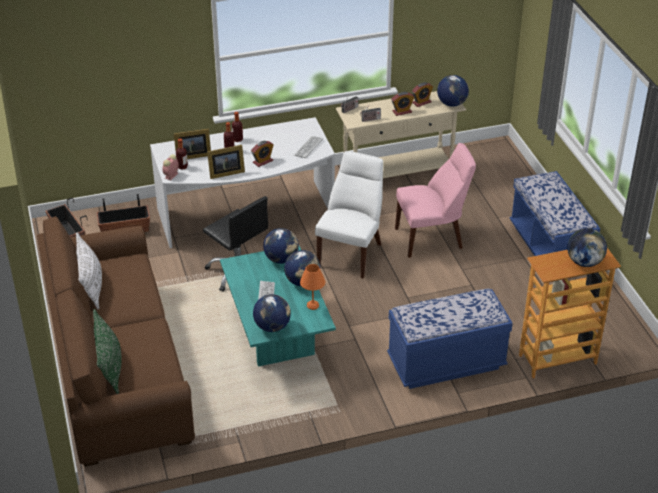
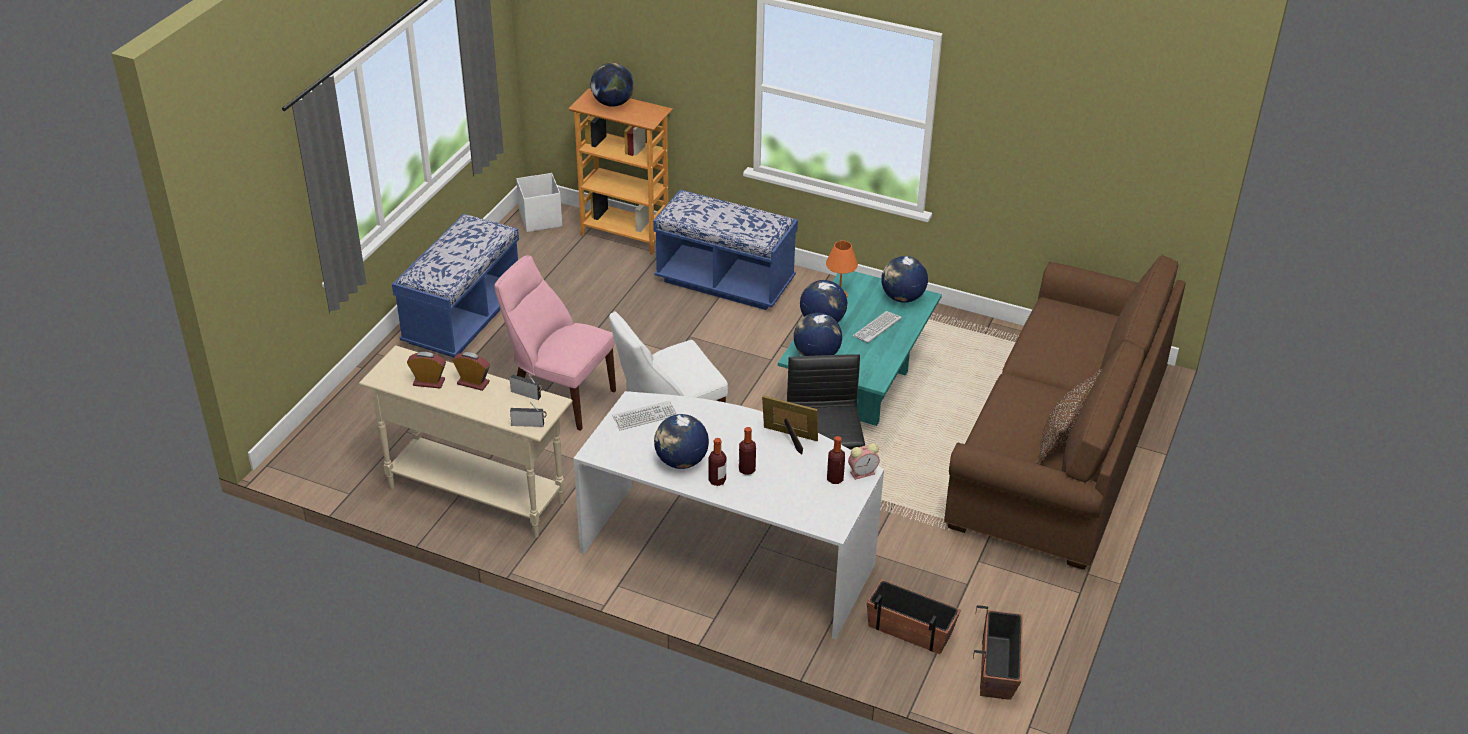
camera: 140 degrees left, 0 degrees up
(91, 285) = (1063, 438): white pillow -> brown pillow
(109, 366) = (1105, 342): green pillow -> none
(192, 155) = (804, 490): picture frame -> none
(263, 161) = (725, 428): alarm clock -> none
(452, 103) = (398, 360): globe -> globe (681, 461)
(625, 337) = (540, 219): none -> white storage box

